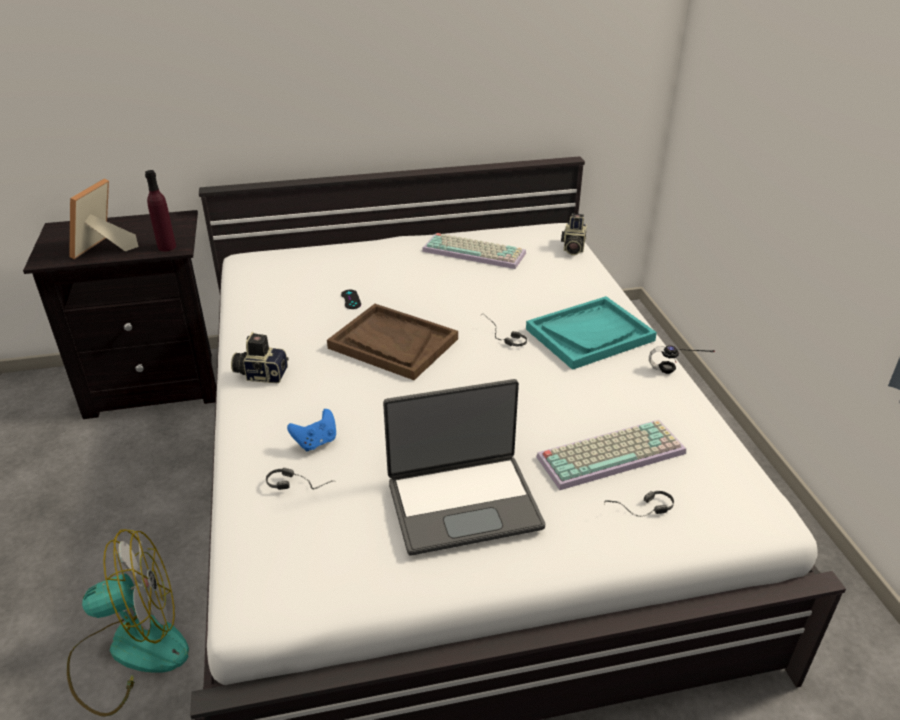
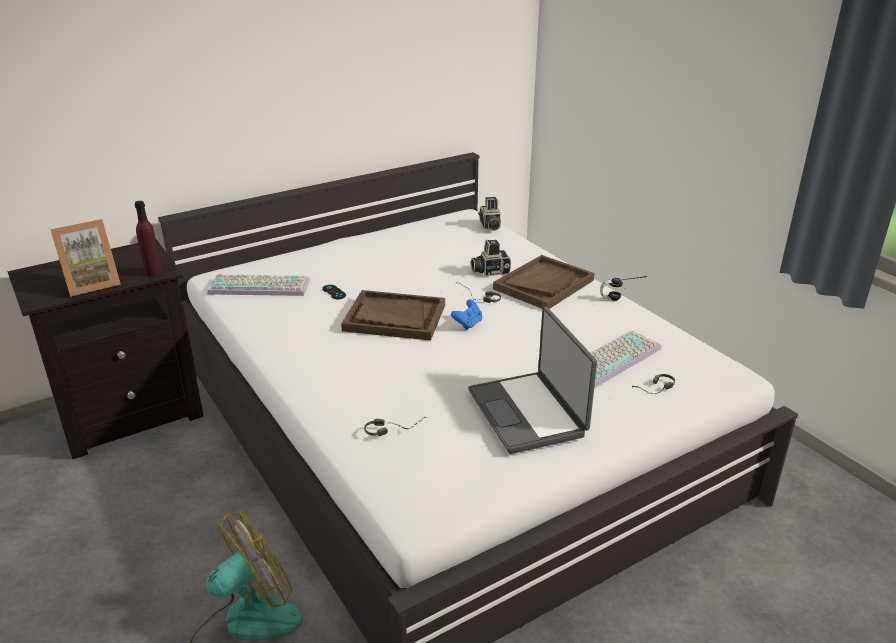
camera: 20 degrees left, 5 degrees down
(103, 250) = (91, 284): picture frame -> picture frame turned 120 degrees counterclockwise
(261, 374) = (298, 360): camera -> camera (490, 271)
(316, 442) = (383, 398): blue game controller -> blue game controller (468, 324)
(463, 503) = (528, 413): laptop -> laptop turned 105 degrees clockwise
(475, 251) = (413, 240): keyboard -> keyboard (261, 286)
(589, 334) = (543, 284): turquoise tray -> brown tray

